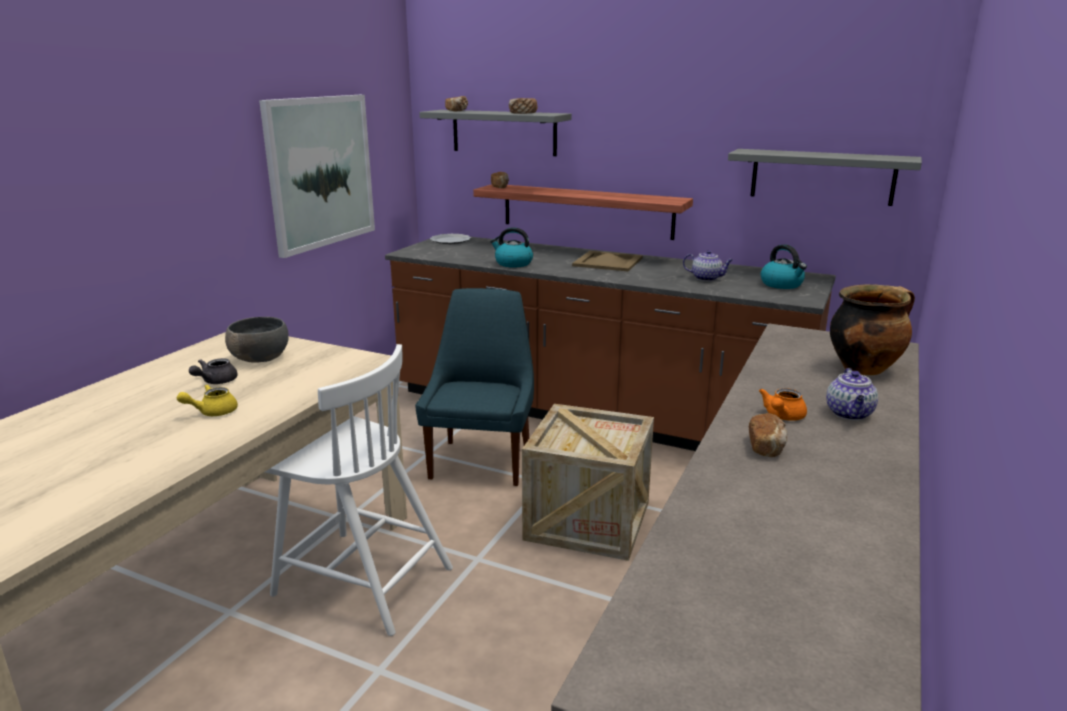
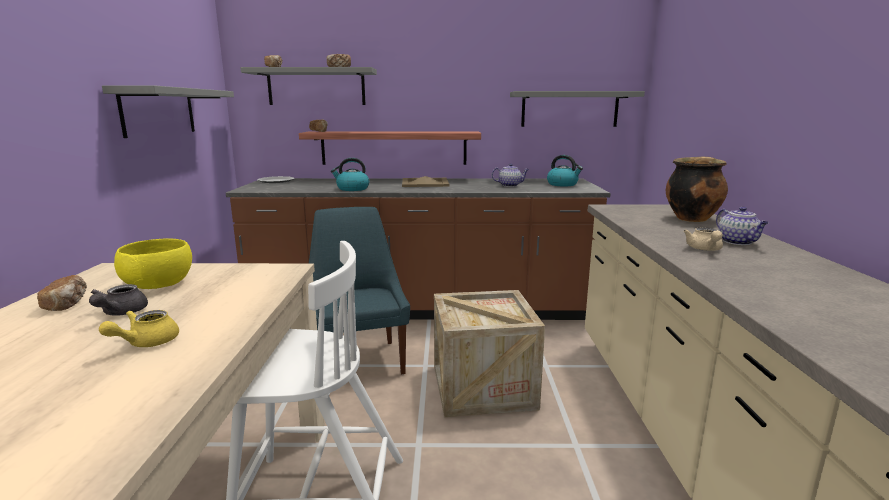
camera: 25 degrees left, 5 degrees down
(259, 358) = (158, 284): grey bowl -> yellow bowl
(320, 172) = (159, 111): picture -> grey shelf
(767, 447) = (735, 268): bread -> bread (67, 304)
(782, 417) = (704, 249): orange teapot -> beige teapot

